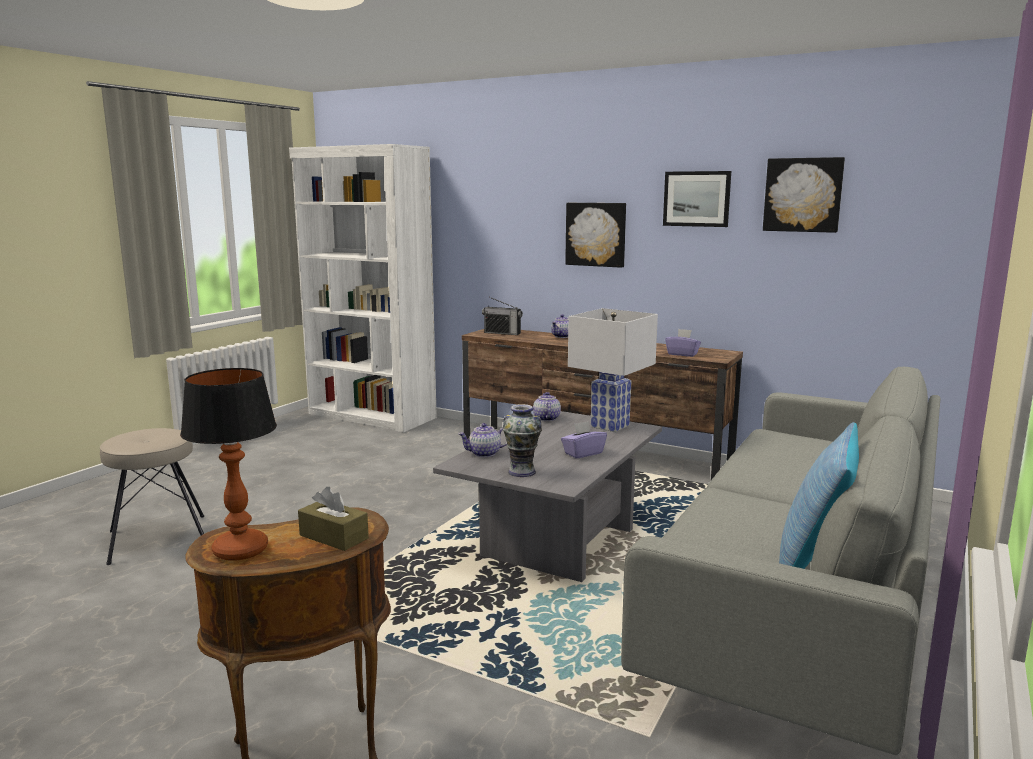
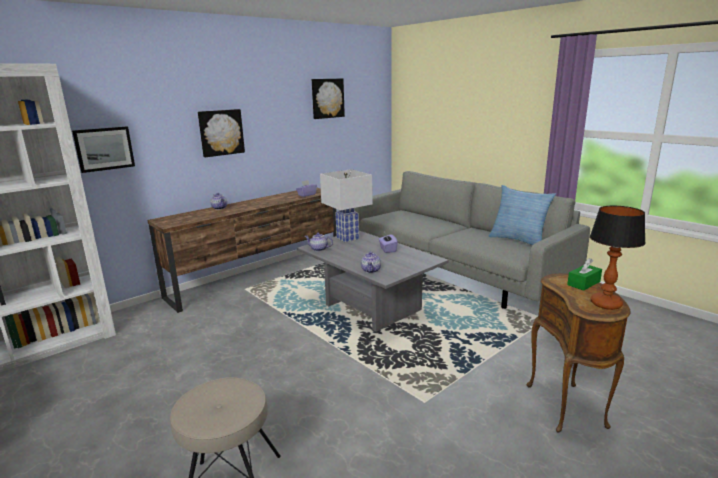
camera: 70 degrees left, 5 degrees up
(334, 537) = (583, 283): brown tissue box -> green tissue box
(502, 333) = (180, 219): radio -> none
(522, 472) = (408, 265): vase -> none
(696, 199) = (279, 103): picture -> picture (104, 149)

